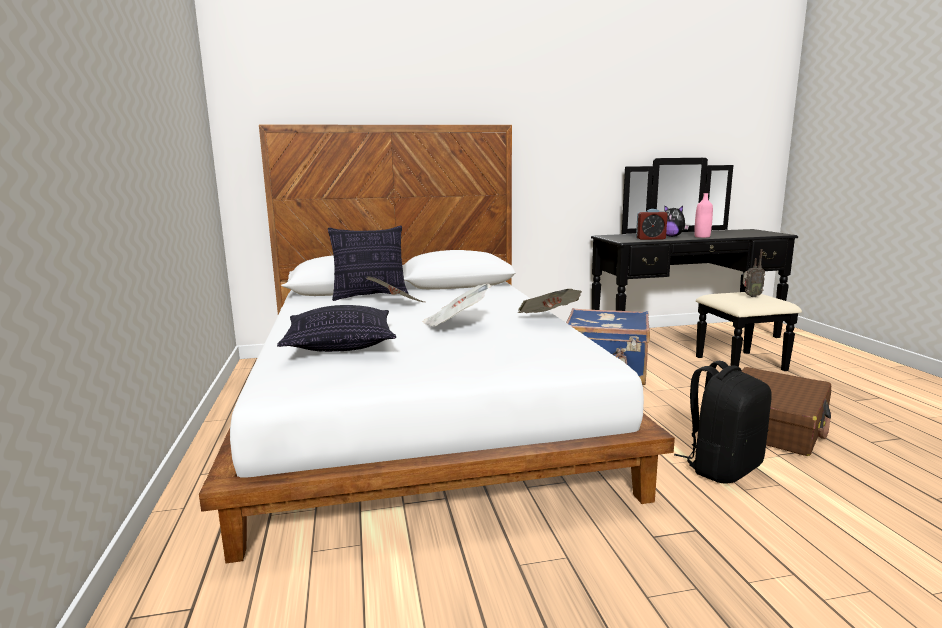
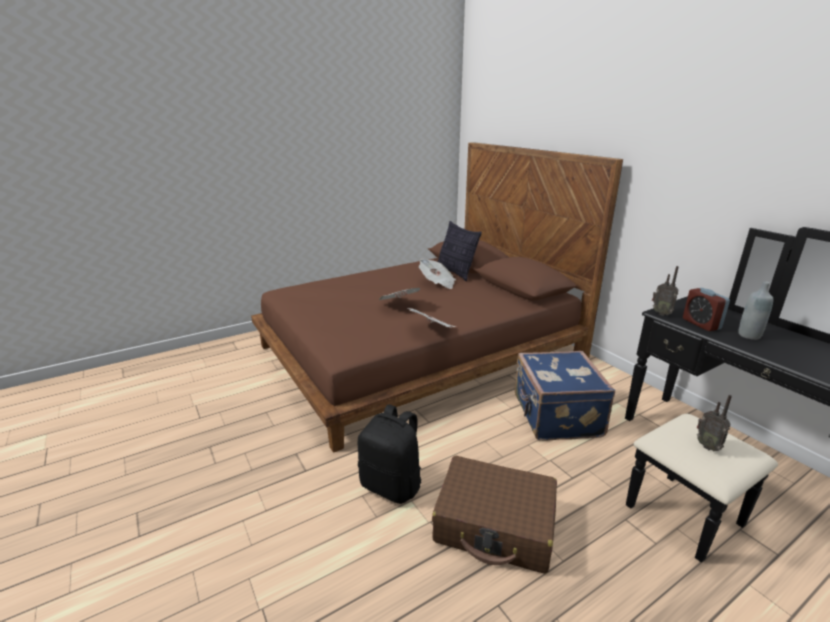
camera: 70 degrees right, 10 degrees up
(340, 345) = (339, 288): pillow -> none
(420, 410) = (419, 352): white bed -> brown bed
(627, 241) = (661, 313): none -> radio
(672, 236) = (749, 335): plush toy -> grey bottle
(702, 236) = (780, 354): pink bottle -> none

